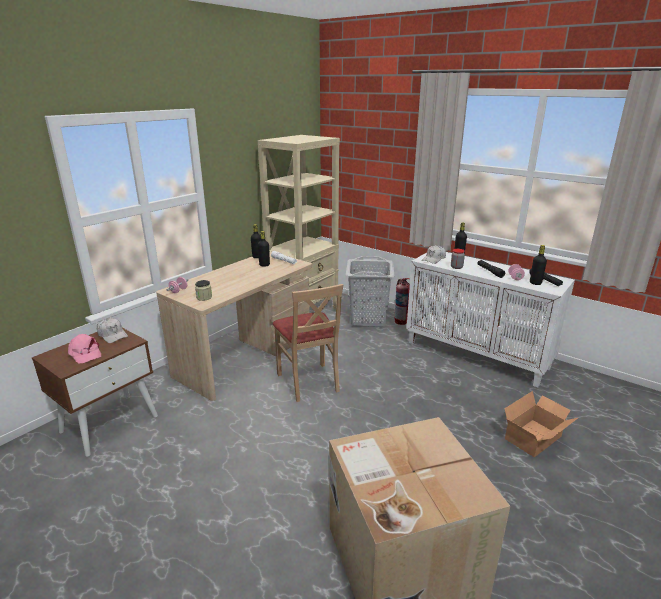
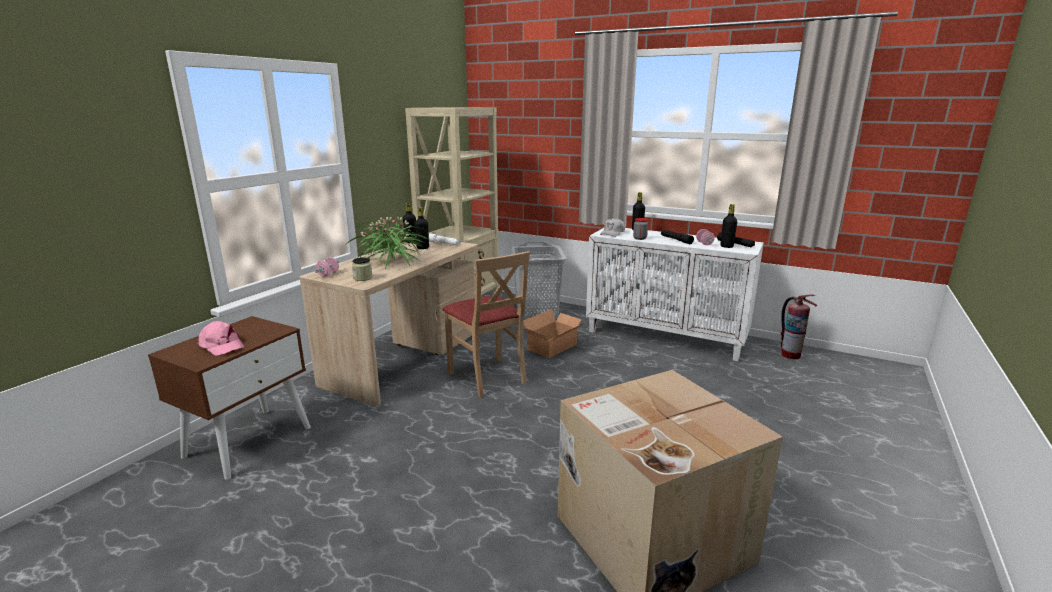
camera: 10 degrees left, 5 degrees down
(112, 335) = (251, 326): white cap -> none
(233, 279) = (392, 261): none -> potted plant
(401, 321) = (574, 313): fire extinguisher -> fire extinguisher (790, 355)
(535, 438) = (752, 407): cardboard box -> cardboard box (554, 347)

